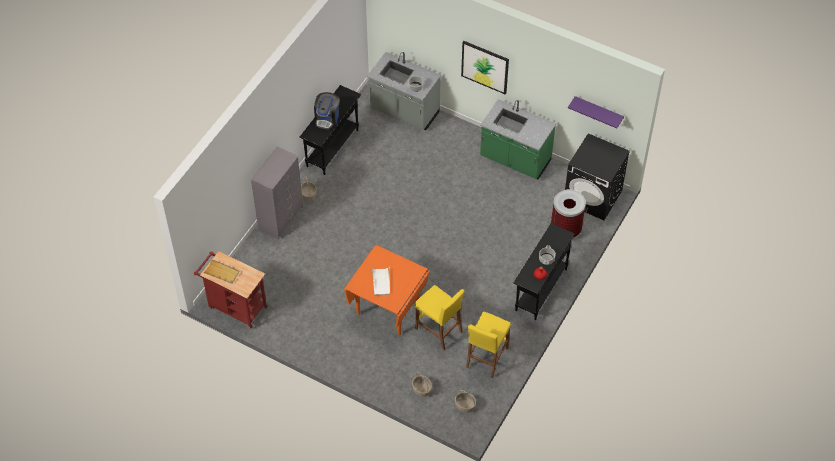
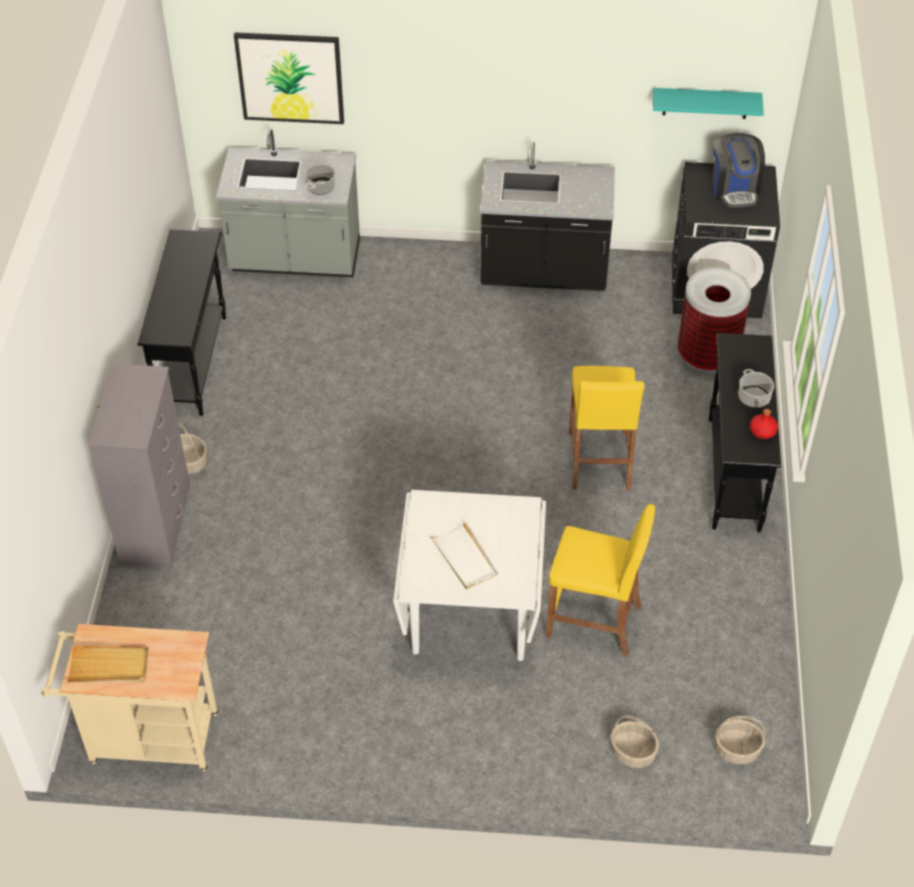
camera: 25 degrees left, 5 degrees down
(235, 306) = (146, 738): red cart -> beige cart
(327, 118) = (176, 293): coffee machine -> coffee machine (734, 188)
(387, 310) = (470, 622): orange dining table -> white dining table
(485, 67) = (451, 97): picture -> picture (290, 77)
(486, 357) = (717, 637): yellow stool -> yellow stool (599, 461)
(515, 160) = (543, 273): green counter -> black counter
(598, 111) = (705, 103): purple shelf -> turquoise shelf

